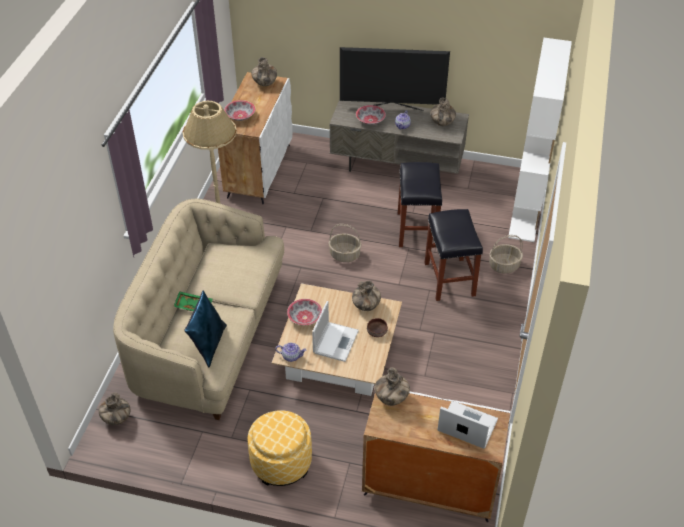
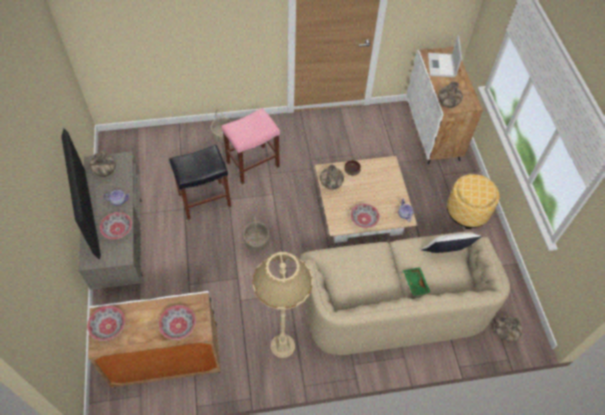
camera: 115 degrees left, 10 degrees up
(208, 344) = (445, 254): blue pillow -> white pillow
(265, 83) = (108, 326): vase -> bowl
(336, 341) = (374, 192): laptop -> none
(450, 280) = (253, 164): black stool -> pink stool
(526, 209) = (152, 135): white bookcase -> none

